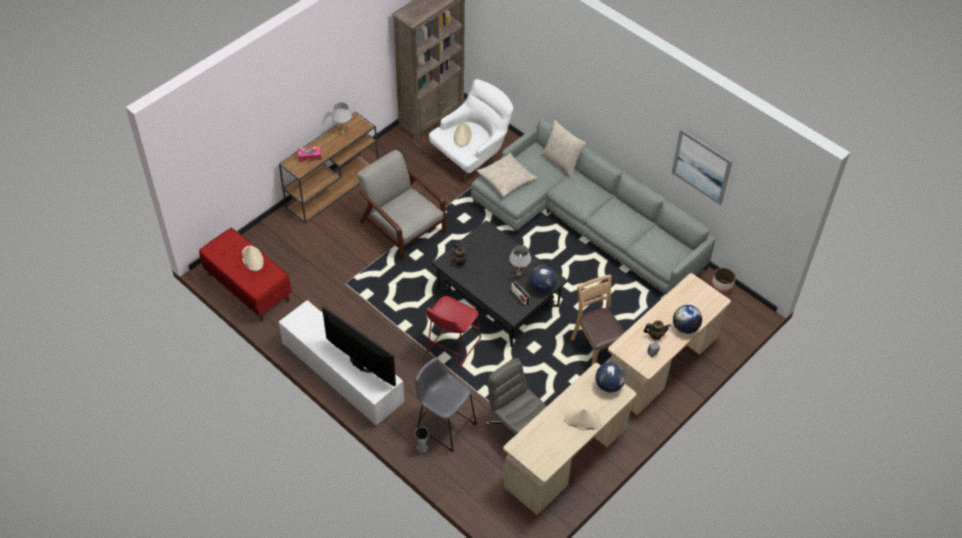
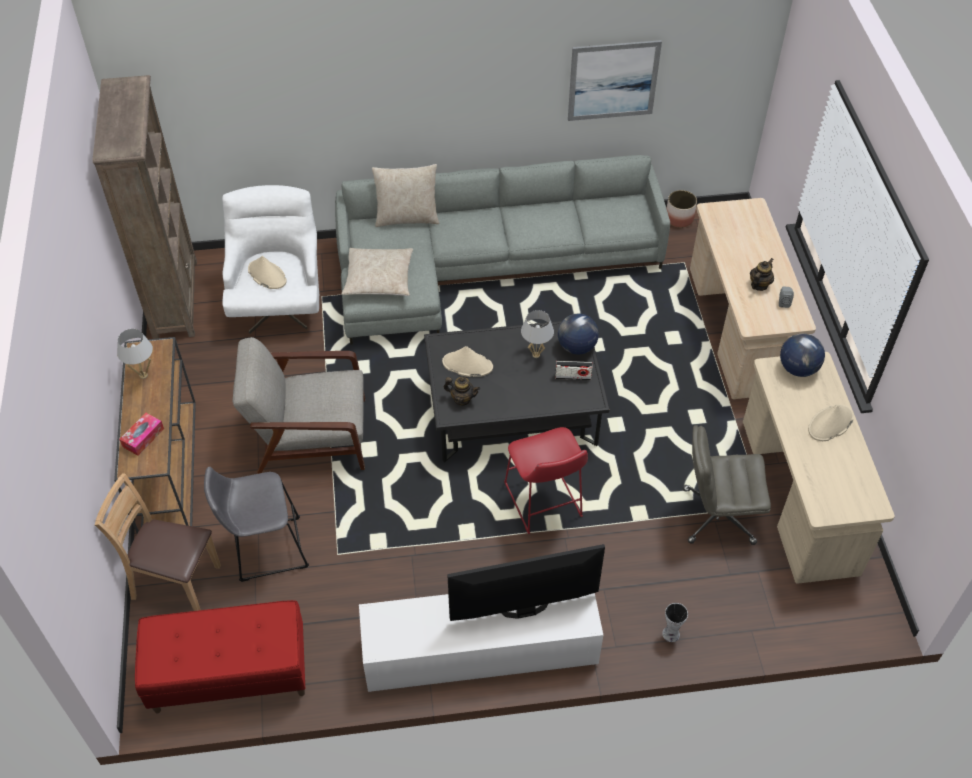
camera: 50 degrees left, 0 degrees up
(252, 259) = (224, 626): beige hat -> beige hat (467, 365)
(444, 424) = (654, 587): grey stool -> grey stool (265, 549)
(597, 348) = (668, 369): brown chair -> brown chair (175, 580)
(685, 327) = (769, 255): globe -> none

